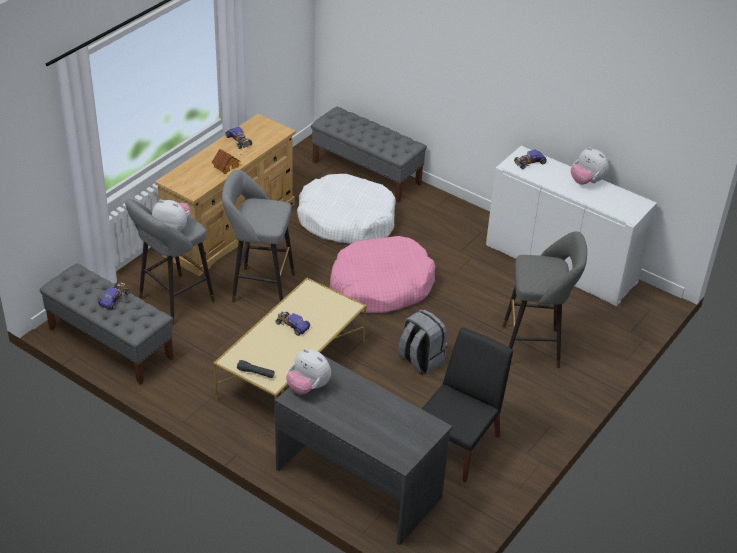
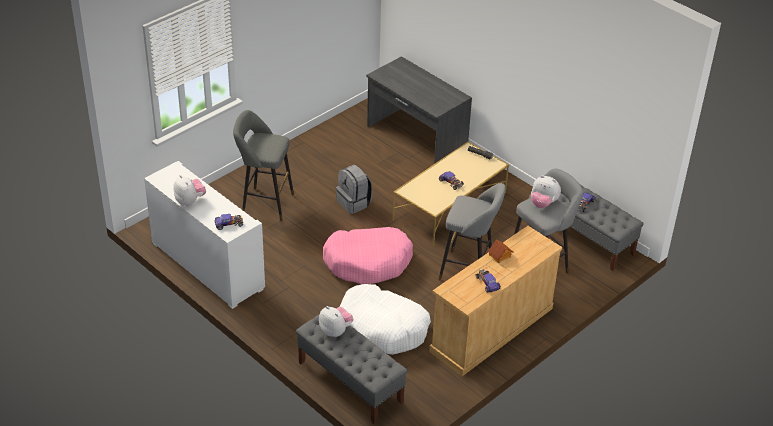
camera: 170 degrees left, 0 degrees up
(308, 387) = (450, 101): plush toy -> plush toy (335, 331)
(457, 445) = (347, 150): black chair -> none

